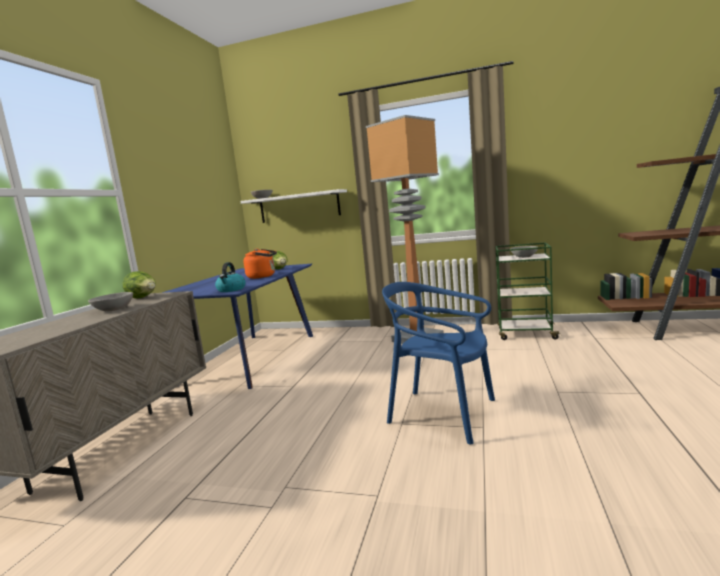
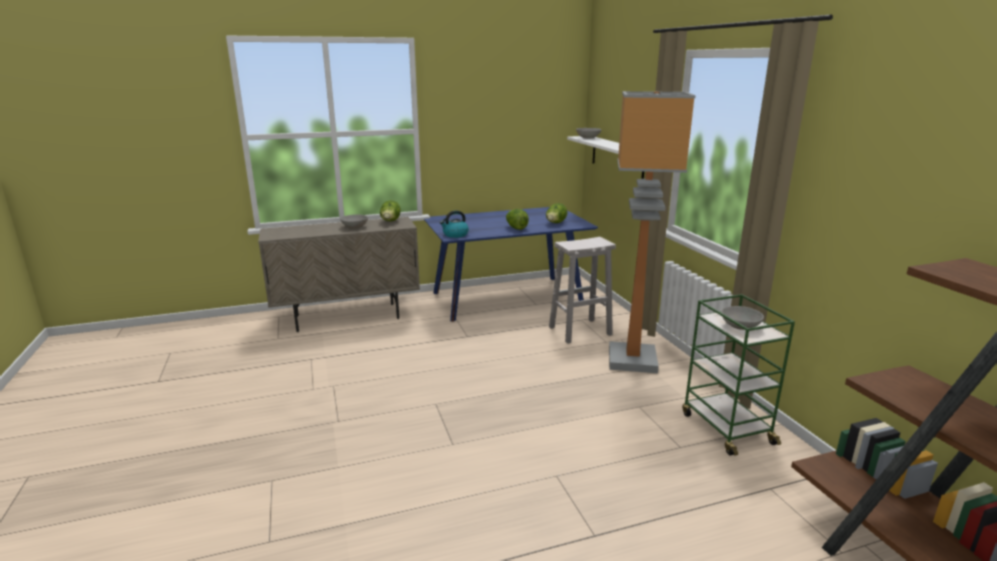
camera: 55 degrees right, 10 degrees up
(263, 276) = (516, 228): orange kettle -> lettuce
(353, 345) = (579, 331): none -> white stool
(442, 413) = (464, 418): blue chair -> none

